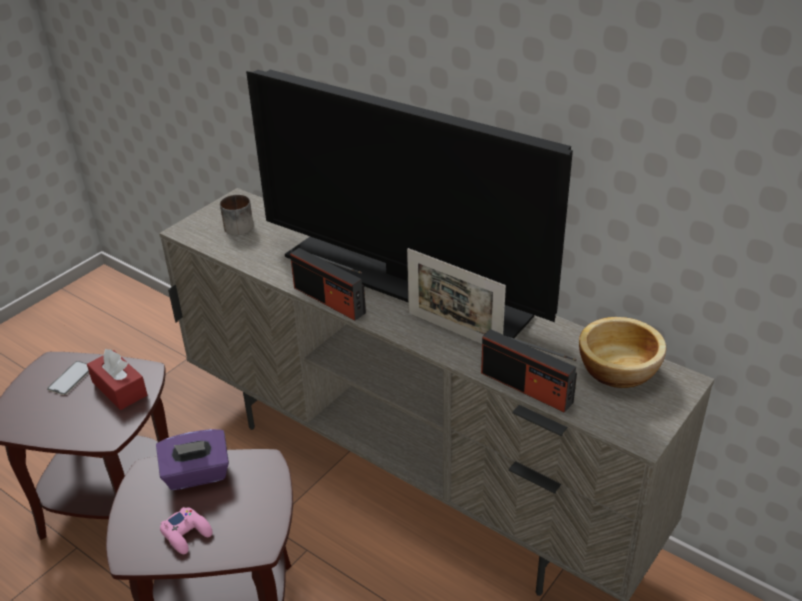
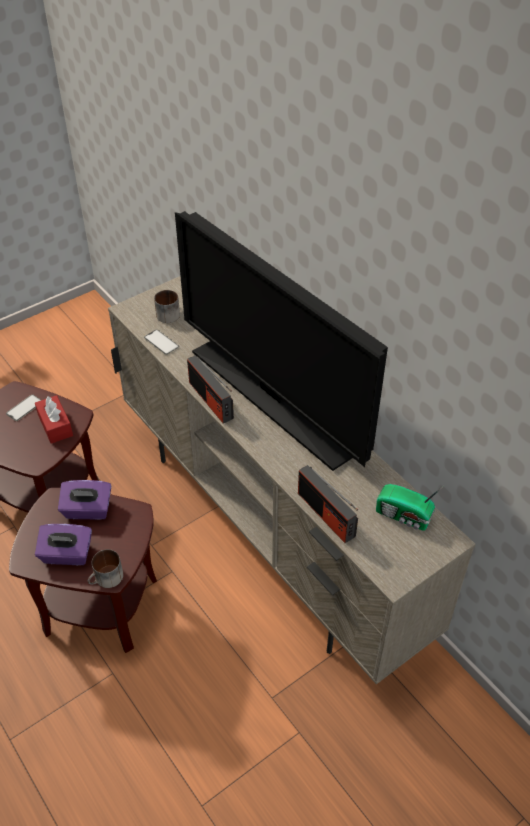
camera: 15 degrees right, 10 degrees up
(187, 534) = (67, 555): pink game controller -> purple tissue box
(241, 254) = (161, 342): none -> phone
(252, 550) = (106, 579): none -> mug
(454, 331) = (293, 451): picture frame -> none
(619, 369) = (404, 516): bowl -> radio

